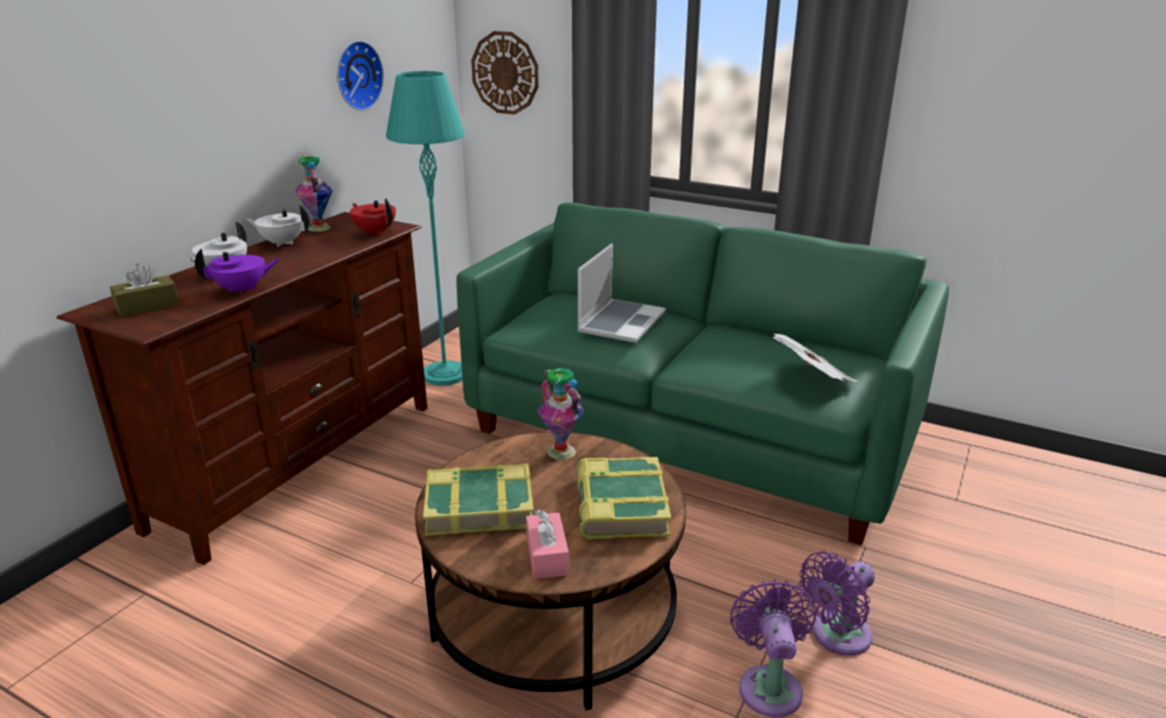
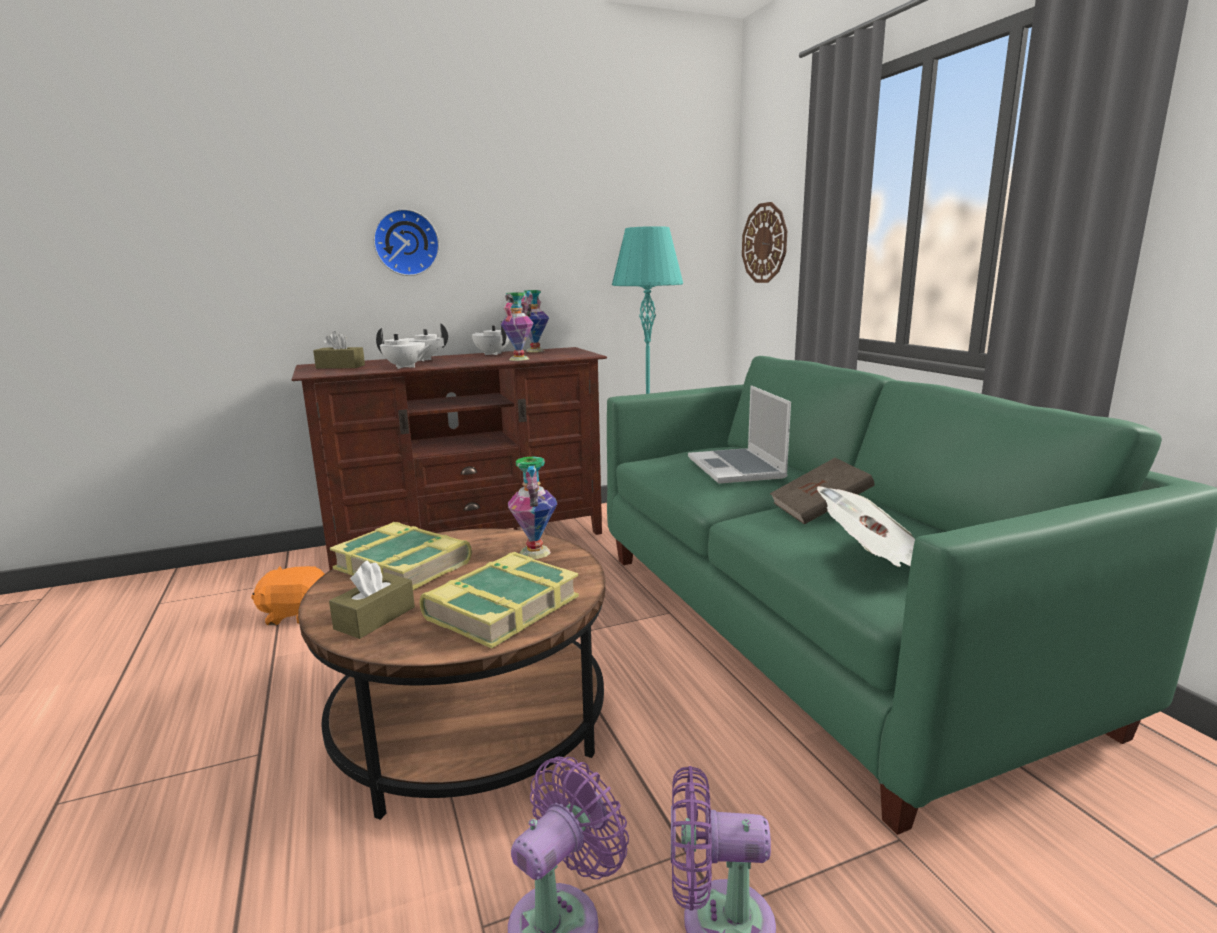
camera: 40 degrees right, 10 degrees down
(229, 615) = (295, 614): none -> orange plush toy
(242, 290) = (405, 367): purple teapot -> white teapot
(342, 248) = (518, 359): none -> vase
(356, 75) = (609, 234): wall clock -> wall clock (406, 243)
(375, 232) = (564, 355): red teapot -> none
(547, 556) = (375, 618): pink tissue box -> brown tissue box
(621, 322) = (737, 468): laptop -> laptop turned 105 degrees clockwise
(726, 347) = (819, 510): none -> brown book

